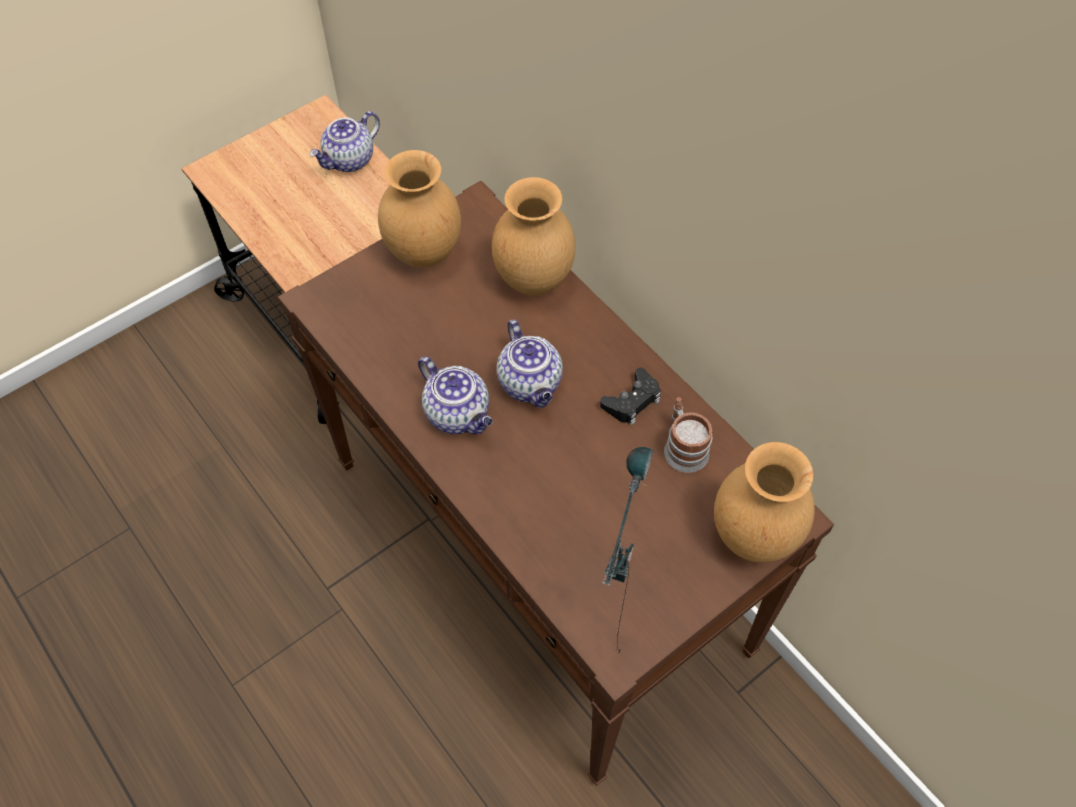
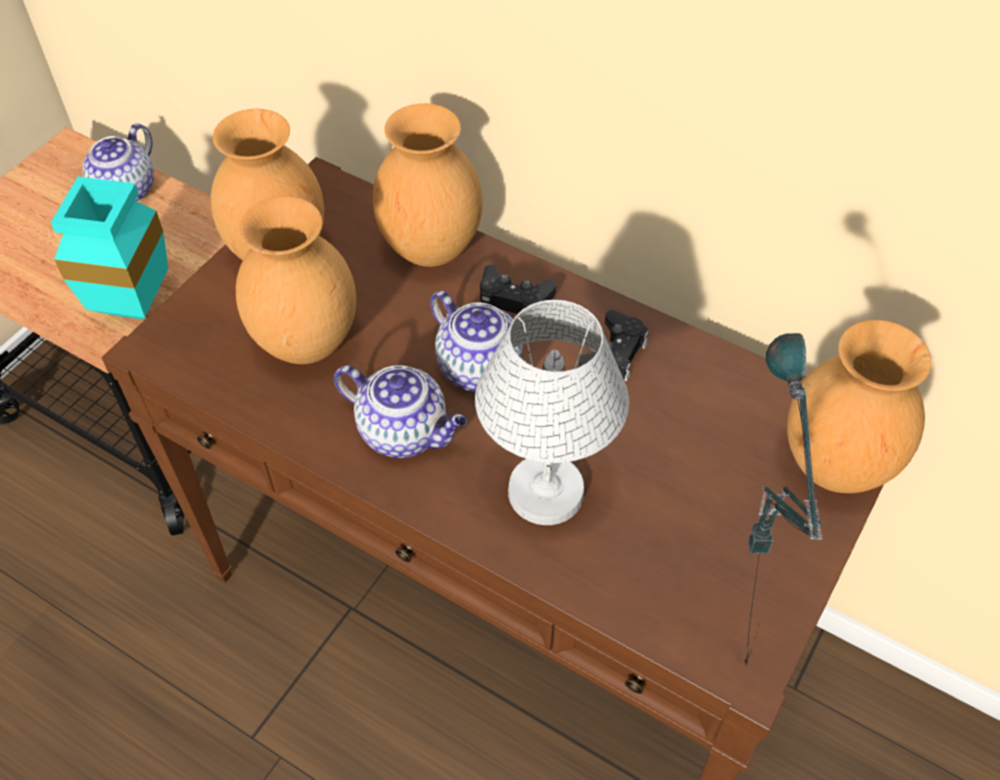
camera: 20 degrees left, 5 degrees down
(326, 251) = (133, 303): none -> turquoise vase
(419, 328) = (309, 344): none -> brown vase
(536, 488) = (544, 493): none -> white table lamp
(577, 337) = (514, 299): none -> black game controller
(683, 446) = (700, 387): mug -> none

